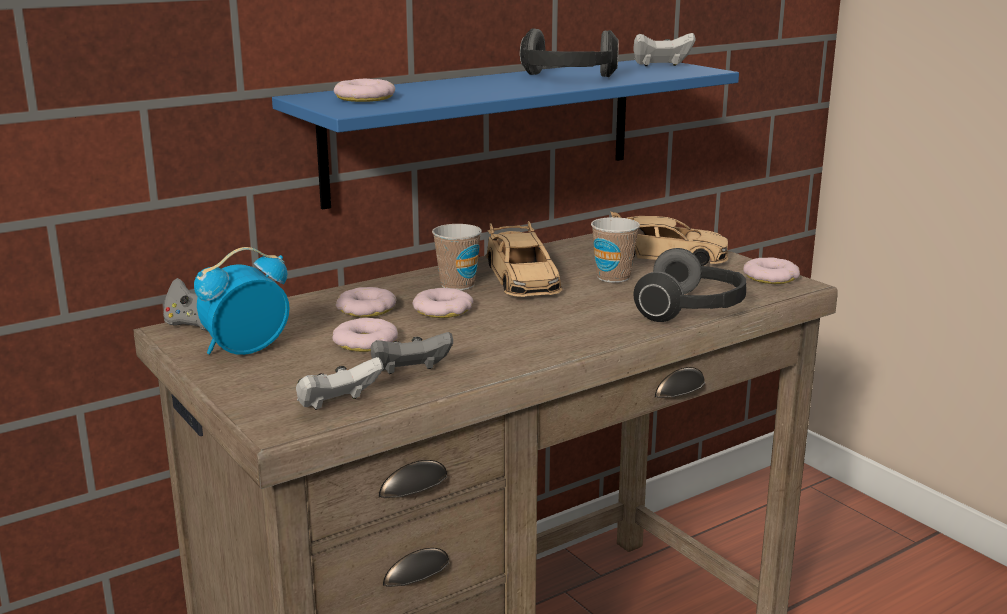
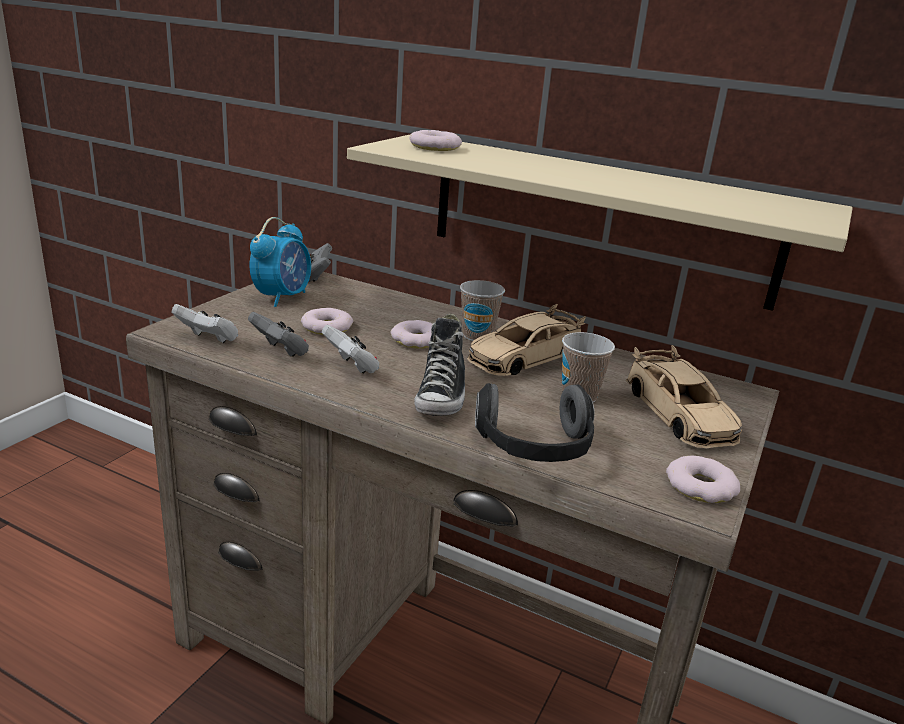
camera: 60 degrees right, 5 degrees up
(245, 351) = (282, 297): alarm clock -> alarm clock turned 90 degrees clockwise
(366, 309) = (391, 315): donut -> none
(484, 129) = (599, 218): blue shelf -> beige shelf
(566, 79) = (634, 184): headphones -> none
(576, 322) = (442, 396): none -> shoe
(661, 66) = (795, 209): white game controller -> white game controller (352, 367)

